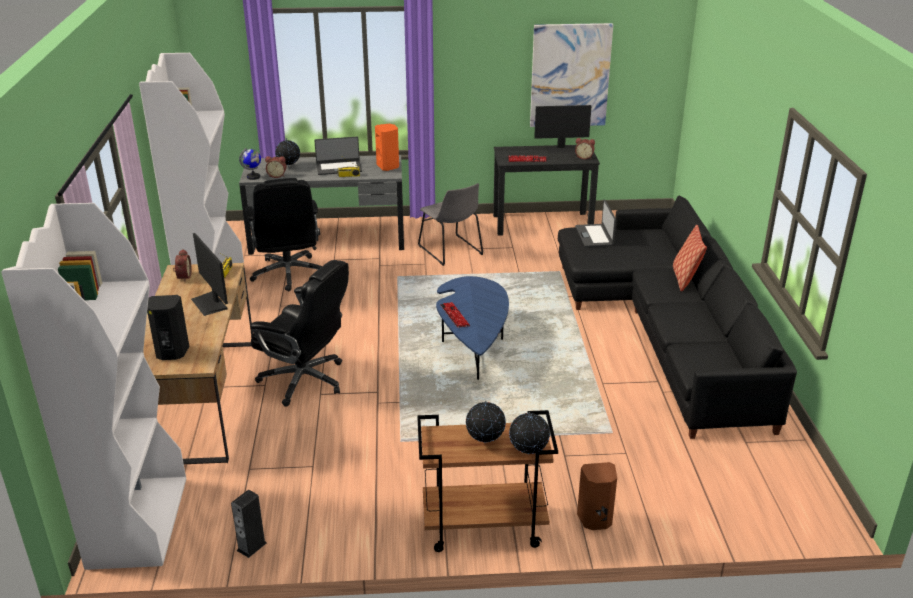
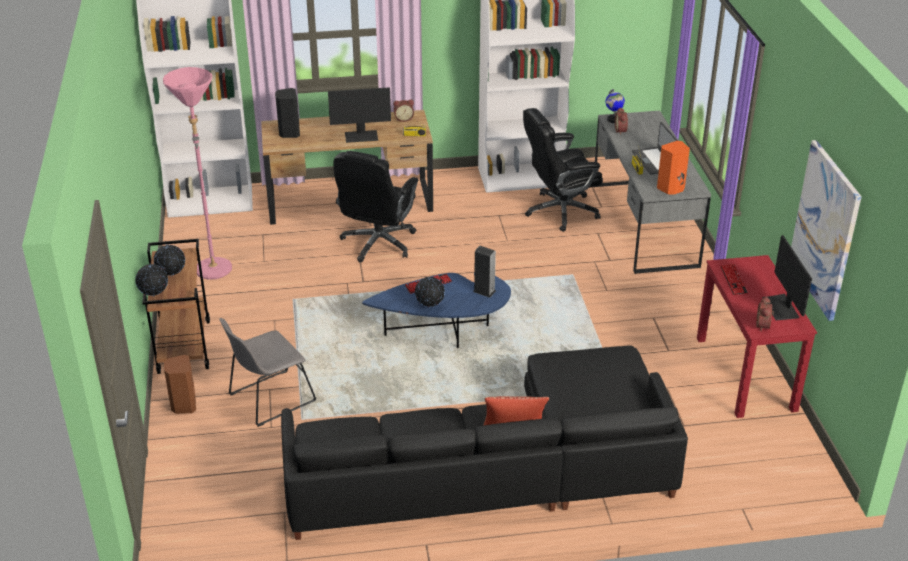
camera: 85 degrees right, 5 degrees up
(210, 303) = (361, 136): monitor -> monitor turned 150 degrees counterclockwise
(251, 546) = (180, 247): speaker -> speaker (484, 291)
(289, 167) = (646, 134): globe -> globe (430, 307)
(306, 511) = (213, 265): none -> pink floor lamp
(451, 251) = (642, 306): grey chair -> grey chair (268, 399)
(542, 223) = (745, 374): black desk -> red desk
(595, 236) = (608, 366): laptop -> none

